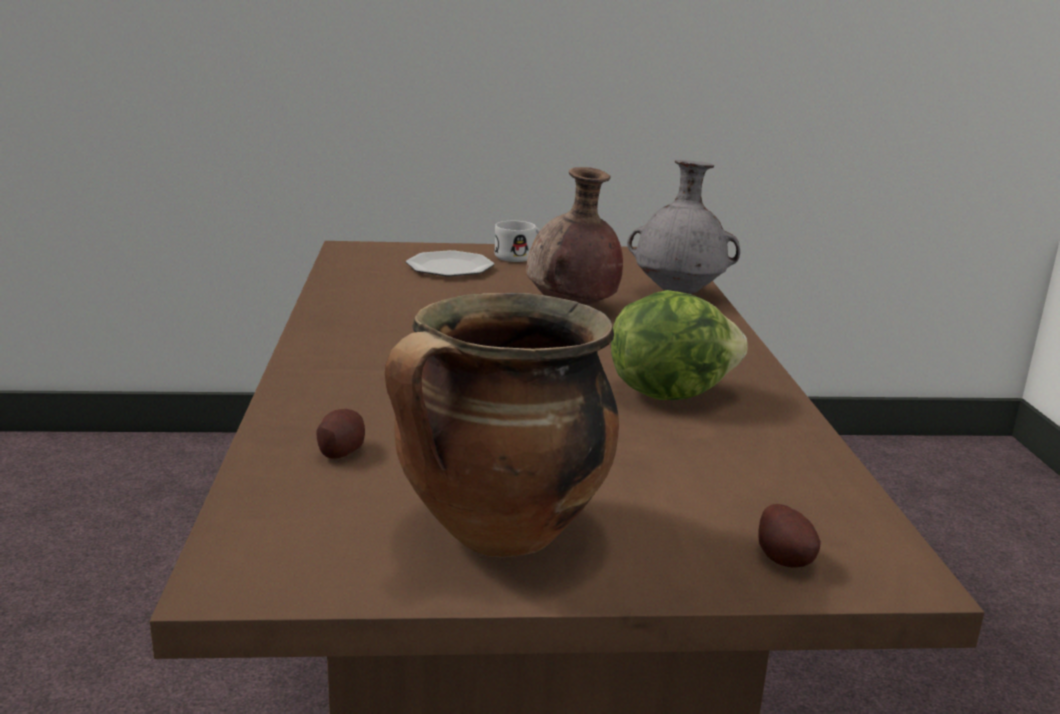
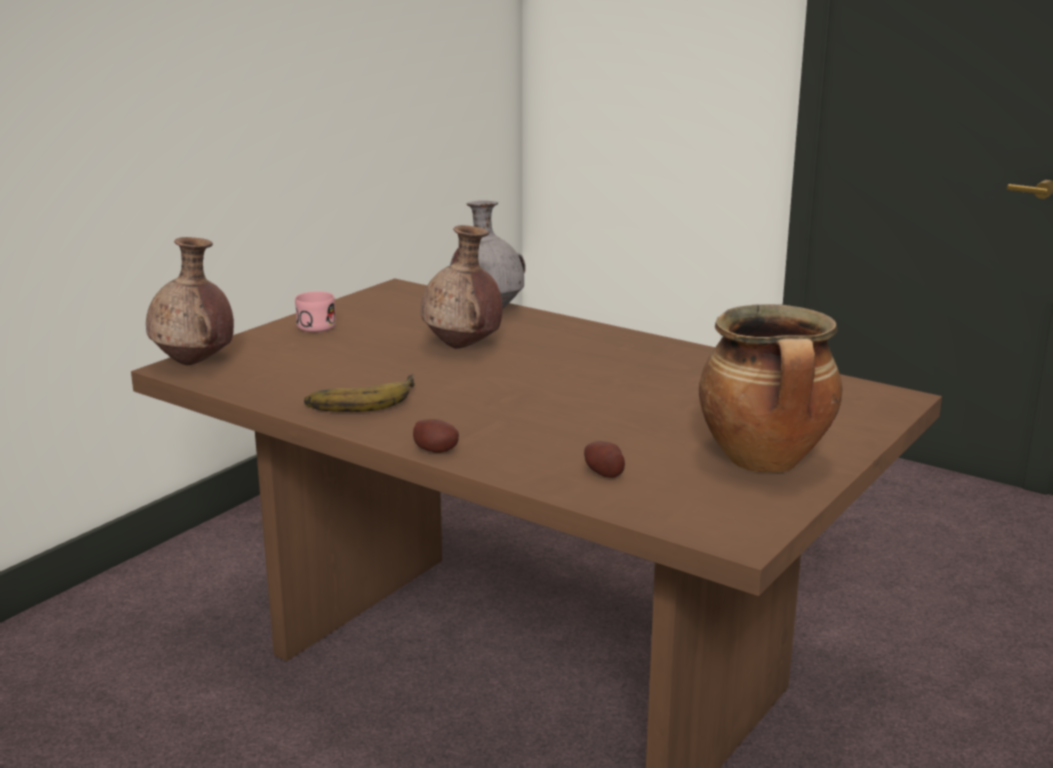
camera: 50 degrees left, 0 degrees up
(369, 249) = (195, 363): none -> brown vase
(377, 311) = (360, 400): none -> banana
(450, 267) = (301, 351): plate -> none
(519, 256) = (317, 324): white mug -> pink mug
(668, 392) = (641, 368): lettuce -> none
(785, 558) = (860, 412): potato -> potato (436, 449)

